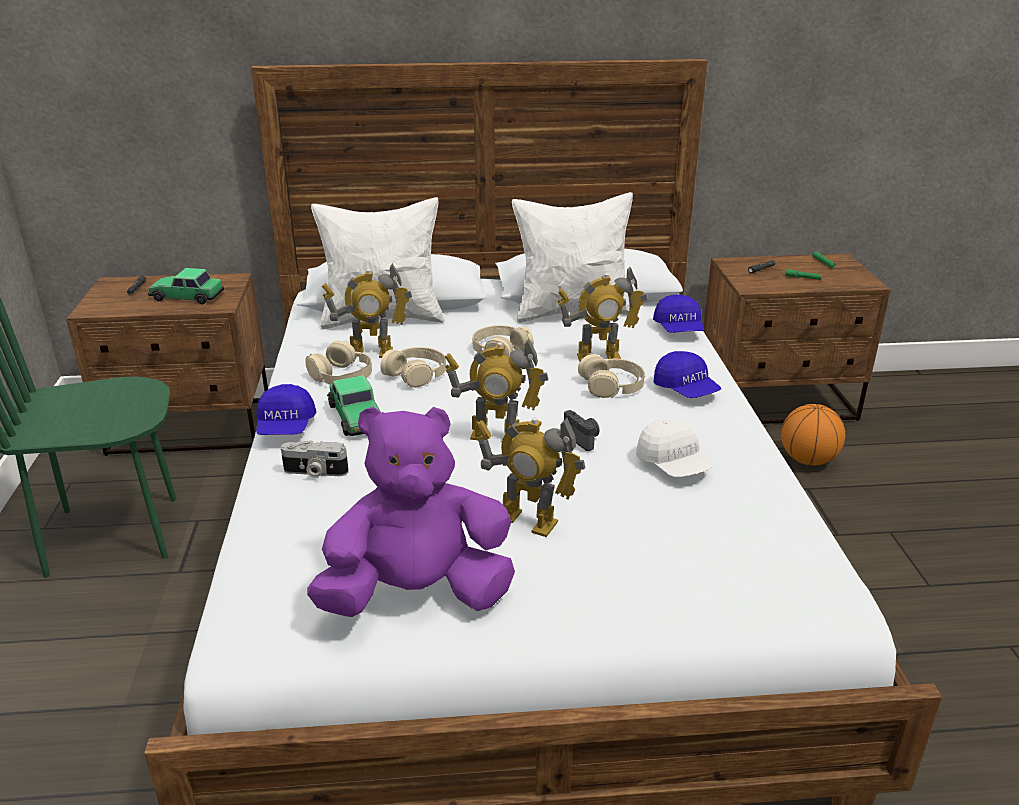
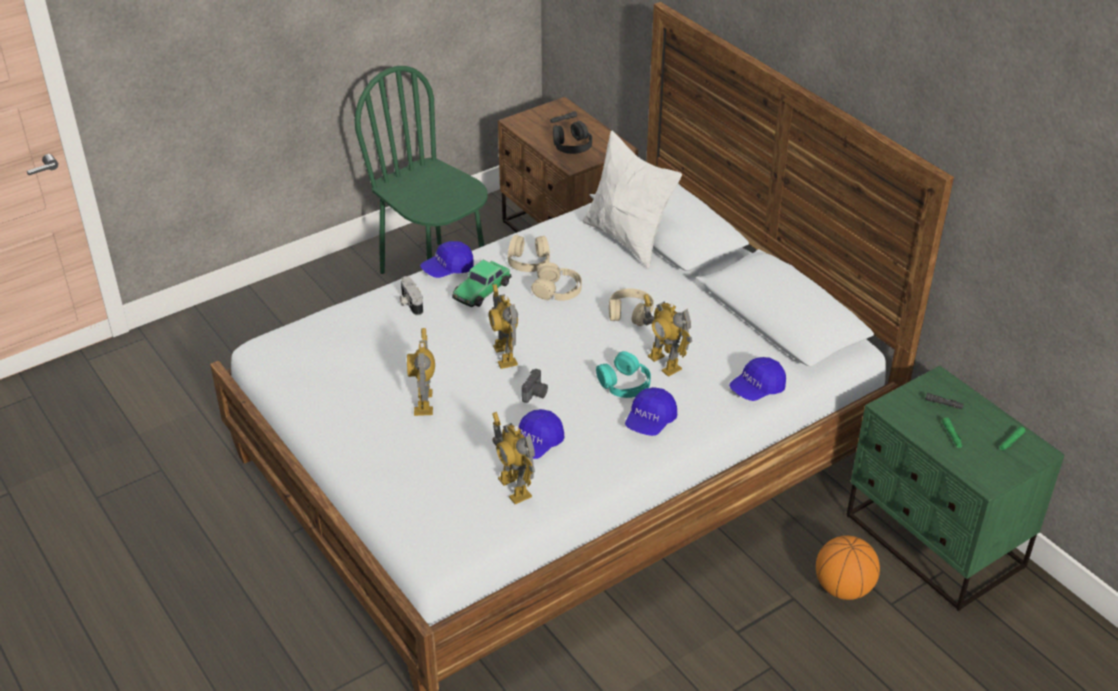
camera: 60 degrees right, 10 degrees up
(187, 296) = (572, 145): toy car -> black headphones
(371, 352) = (570, 258): toy robot -> toy robot (514, 488)
(418, 594) = (331, 388): purple plush toy -> none
(573, 311) = (734, 323): white pillow -> none
(612, 385) = (624, 383): beige headphones -> turquoise headphones
(673, 465) = (536, 444): white cap -> blue cap
(777, 402) = (934, 542): brown nightstand -> green nightstand

